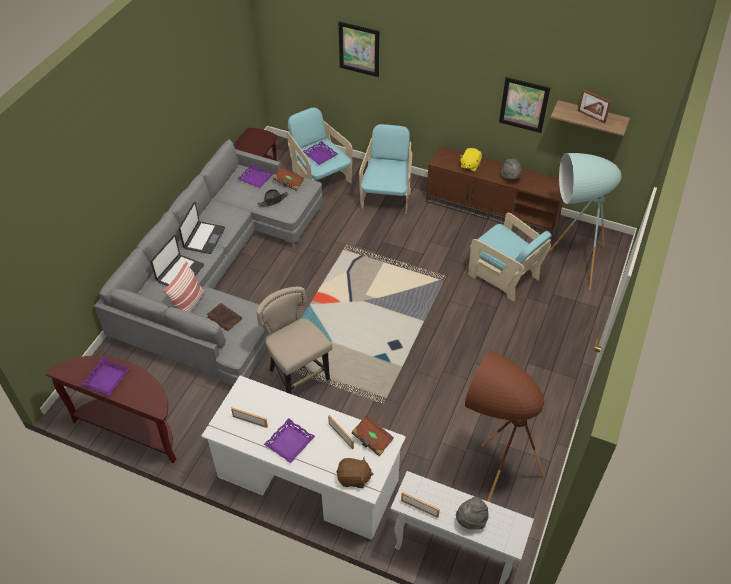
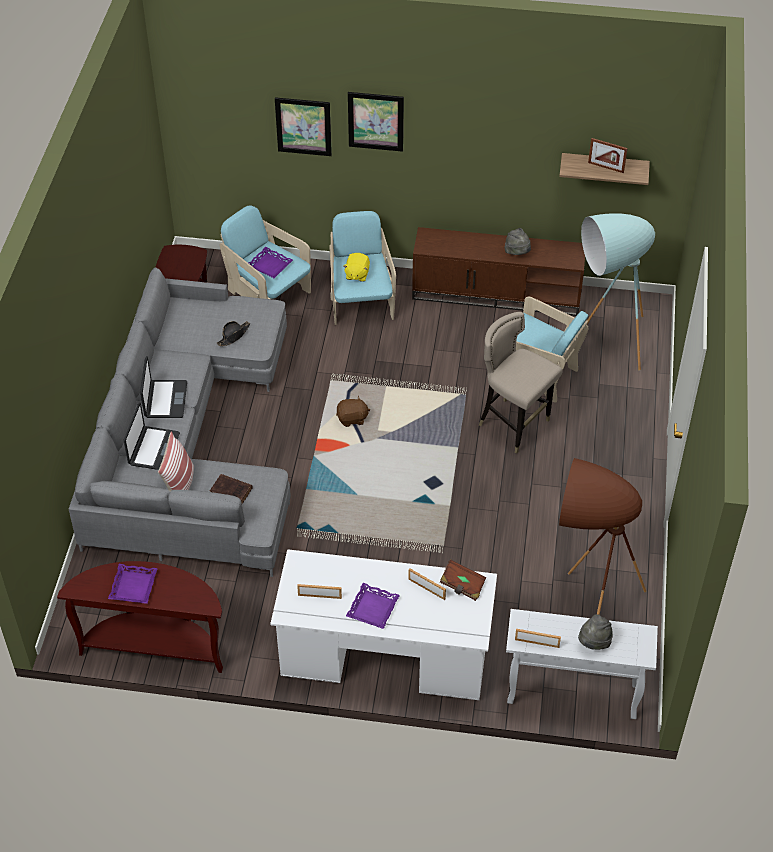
camera: 15 degrees left, 0 degrees up
(255, 178) = (200, 311): purple tray -> none
(288, 183) = (244, 309): brown book -> none
(298, 381) = (333, 548): beige stool -> beige stool (514, 425)
(354, 478) = (456, 629): brown plush toy -> brown plush toy (352, 419)
(470, 165) = (463, 245): yellow plush toy -> yellow plush toy (357, 274)
(524, 105) = (521, 163): picture -> picture (376, 121)

